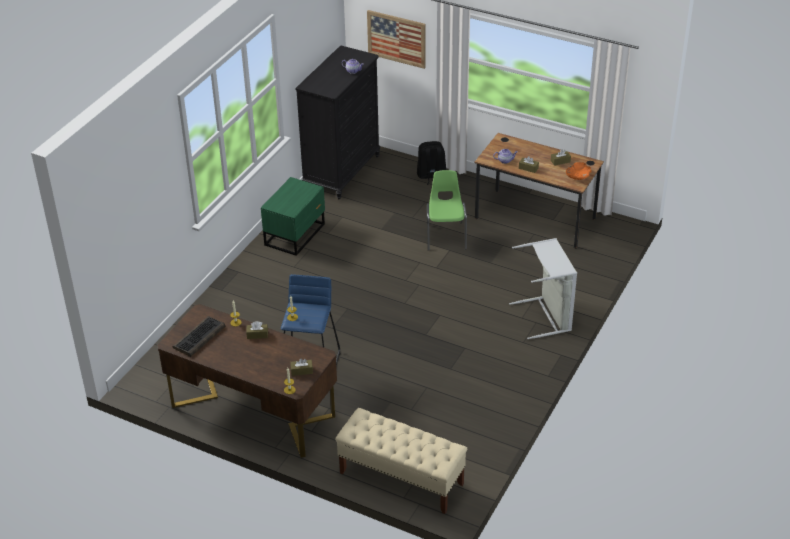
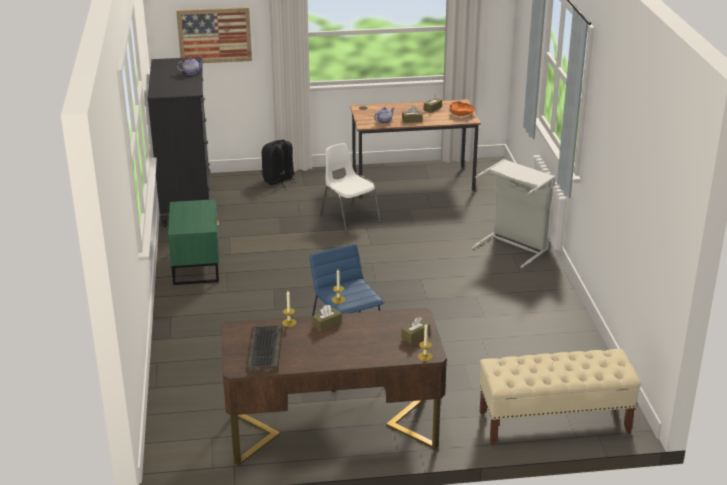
camera: 35 degrees left, 10 degrees down
(446, 236) = (349, 219): green chair -> white chair

